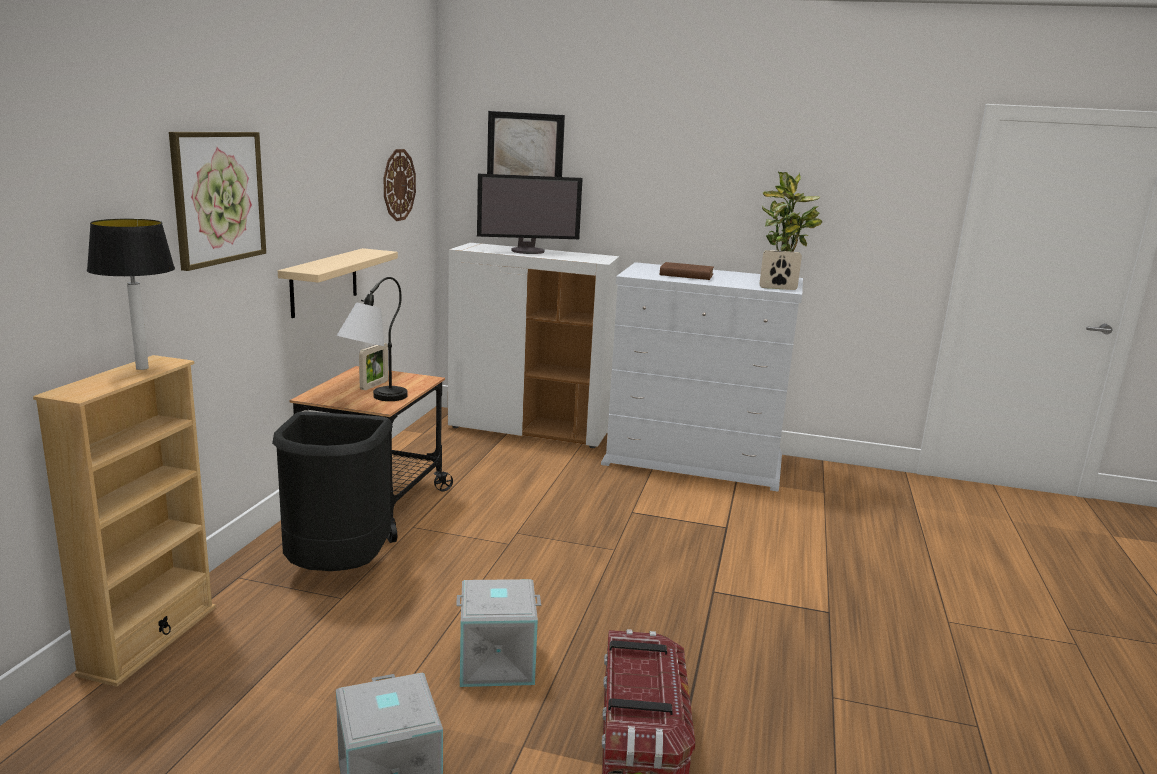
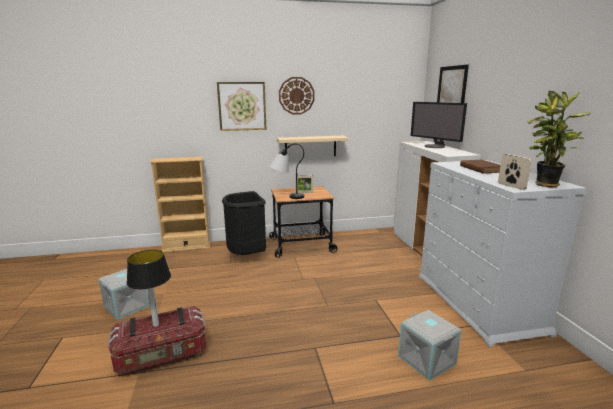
camera: 65 degrees right, 0 degrees up
(141, 368) = (186, 158): table lamp -> table lamp (156, 324)
(398, 185) = (380, 108): wall clock -> wall clock (296, 95)
(497, 661) = (207, 304): grey storage box -> grey storage box (427, 359)

